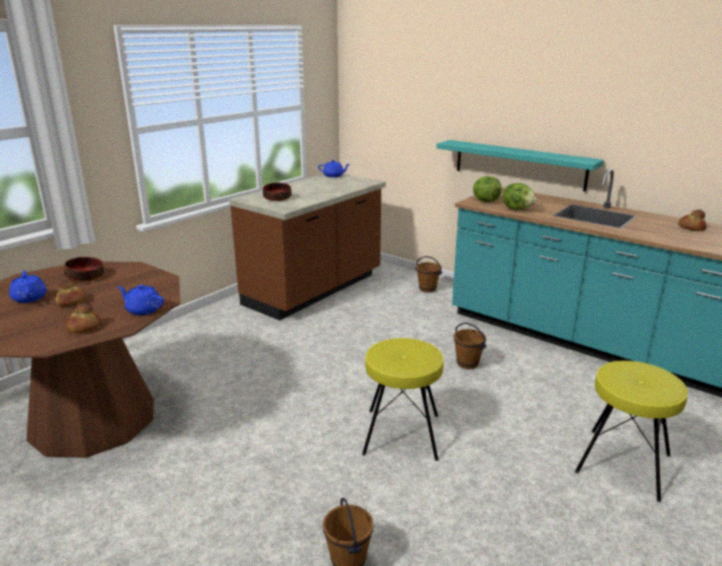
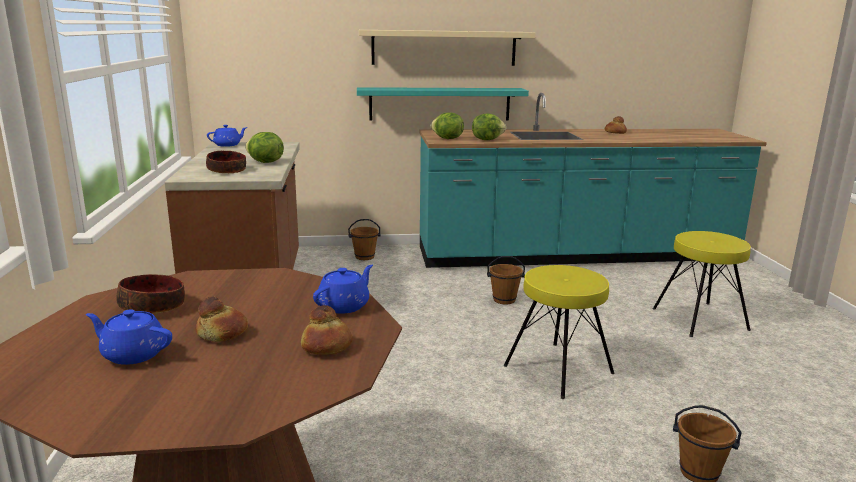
camera: 45 degrees left, 5 degrees down
(143, 310) = (344, 306): blue teapot -> blue teapot turned 150 degrees clockwise
(314, 196) = (265, 162): none -> lettuce
(527, 110) = (444, 48): none -> beige shelf

